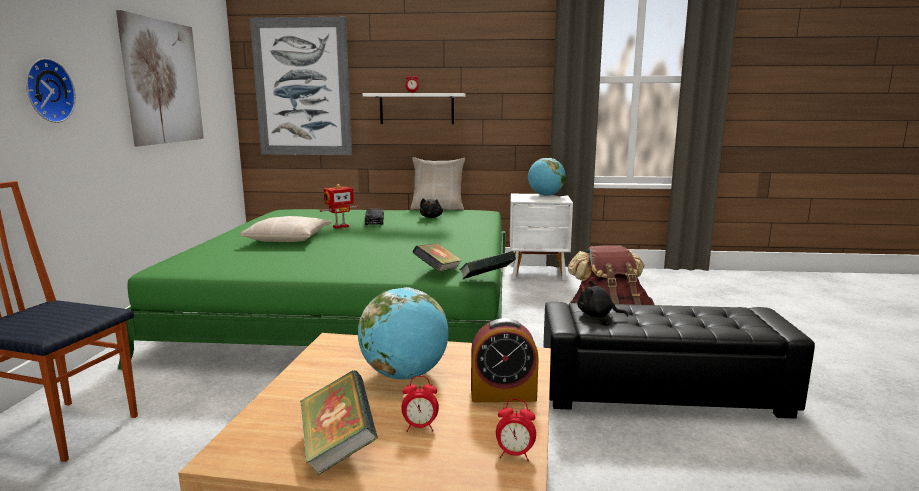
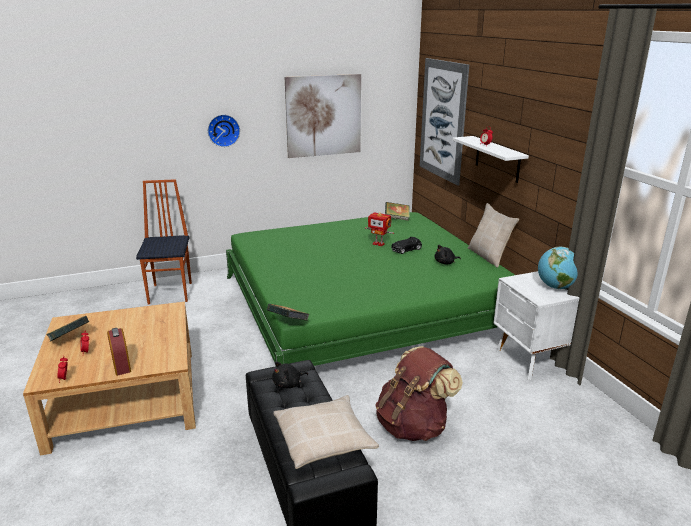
camera: 65 degrees right, 10 degrees up
(288, 238) = (332, 240): beige pillow -> beige pillow (324, 439)
(405, 375) = (137, 335): globe -> none
(438, 272) = (294, 303): book -> book (397, 218)
(597, 315) = (288, 384): black plush toy -> black plush toy turned 120 degrees counterclockwise

